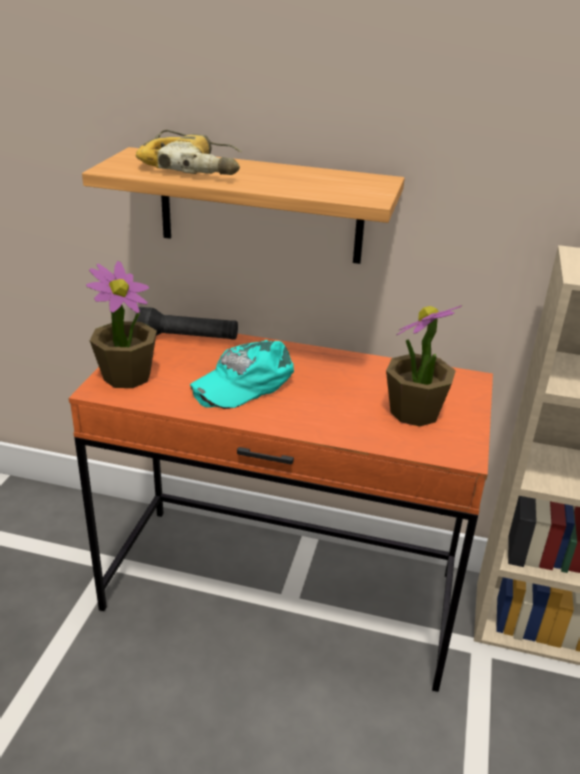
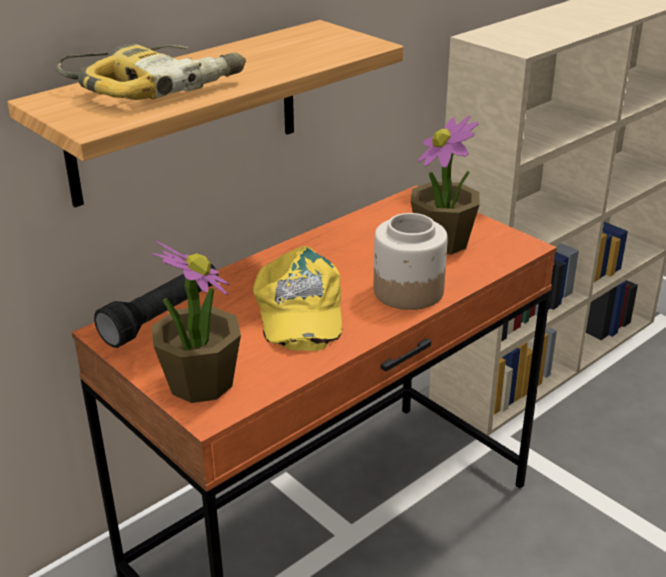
camera: 55 degrees left, 0 degrees up
(243, 382) = (298, 310): turquoise cap -> yellow cap
(319, 418) = (408, 292): none -> jar

